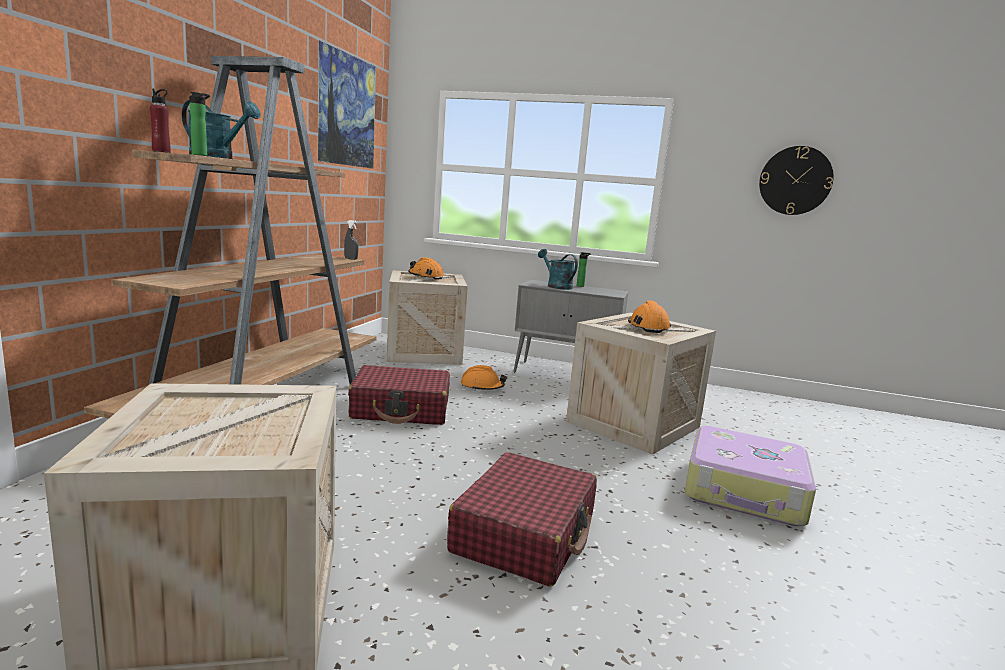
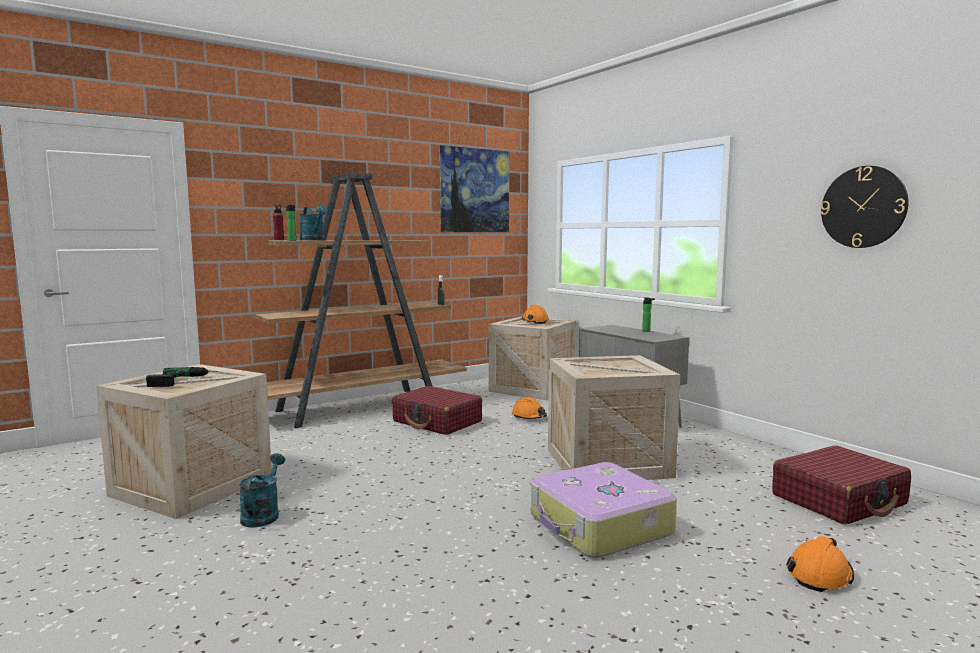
camera: 40 degrees right, 5 degrees down
(228, 423) = (184, 381): none -> power drill
(525, 534) = (373, 500): red suitcase -> red suitcase (839, 500)
(556, 286) = (616, 330): turquoise watering can -> turquoise watering can (263, 514)
(648, 327) = (611, 366): orange hard hat -> orange hard hat (819, 574)

